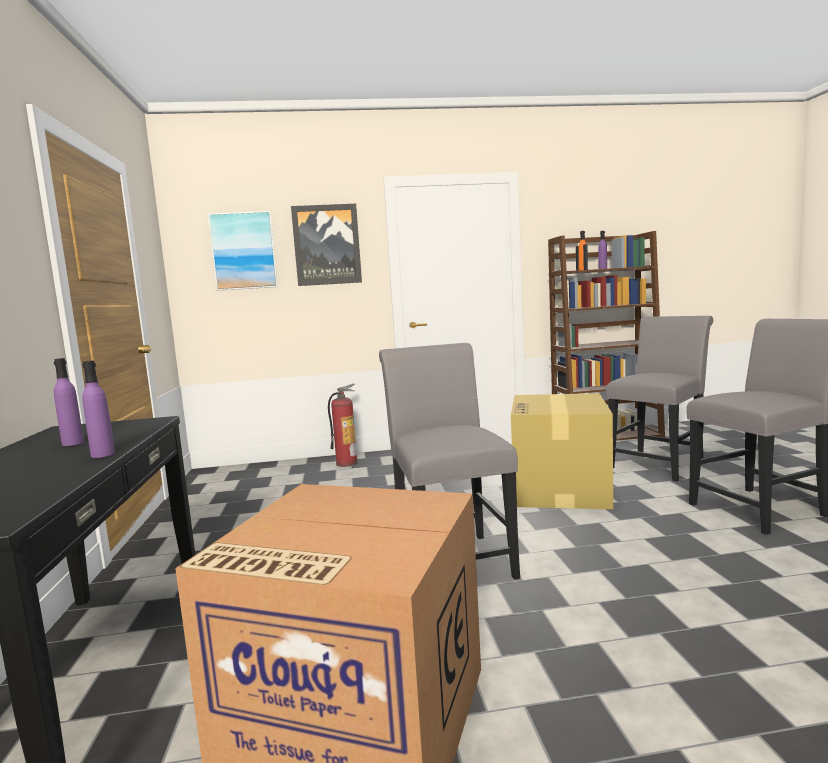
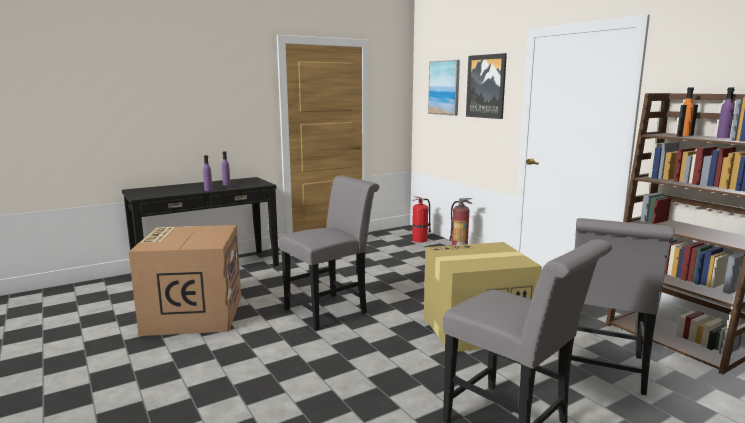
camera: 65 degrees right, 5 degrees up
(262, 472) = (420, 240): none -> fire extinguisher
(659, 464) = (602, 371): grey chair -> grey chair turned 90 degrees clockwise

